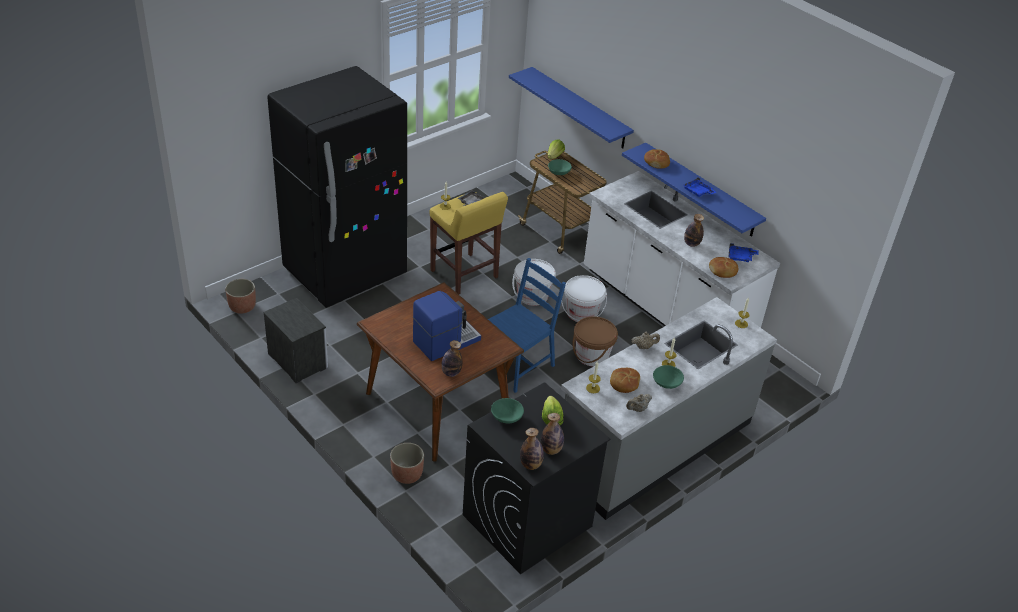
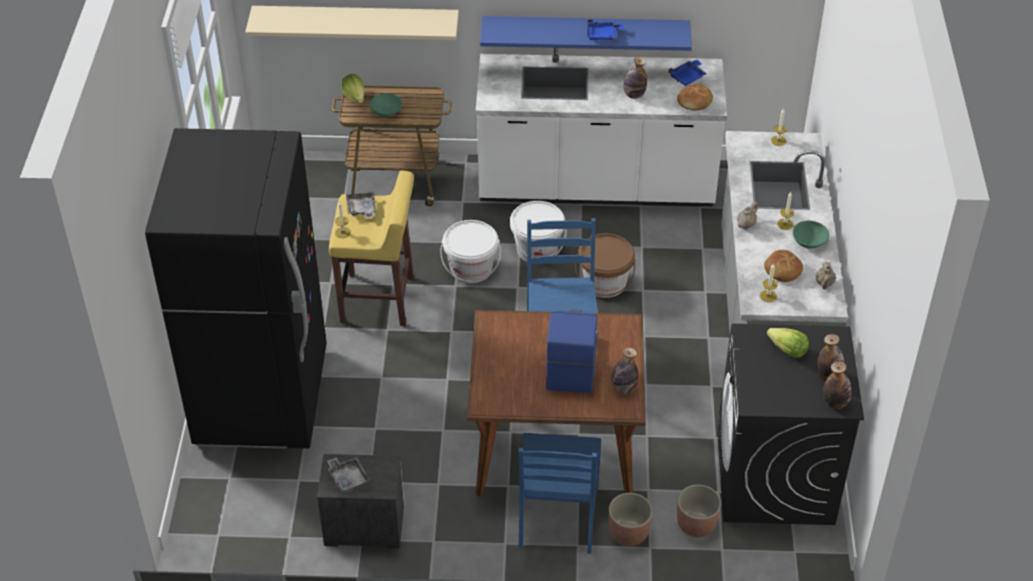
camera: 45 degrees left, 5 degrees up
(242, 307) = (216, 524): planter -> planter (696, 524)
(288, 316) = (348, 478): none -> grey tray
(385, 436) = (558, 518): none -> blue chair
(506, 417) = (756, 380): green bowl -> none
(579, 108) = (356, 22): blue shelf -> beige shelf
(656, 162) = (525, 30): bread -> none

